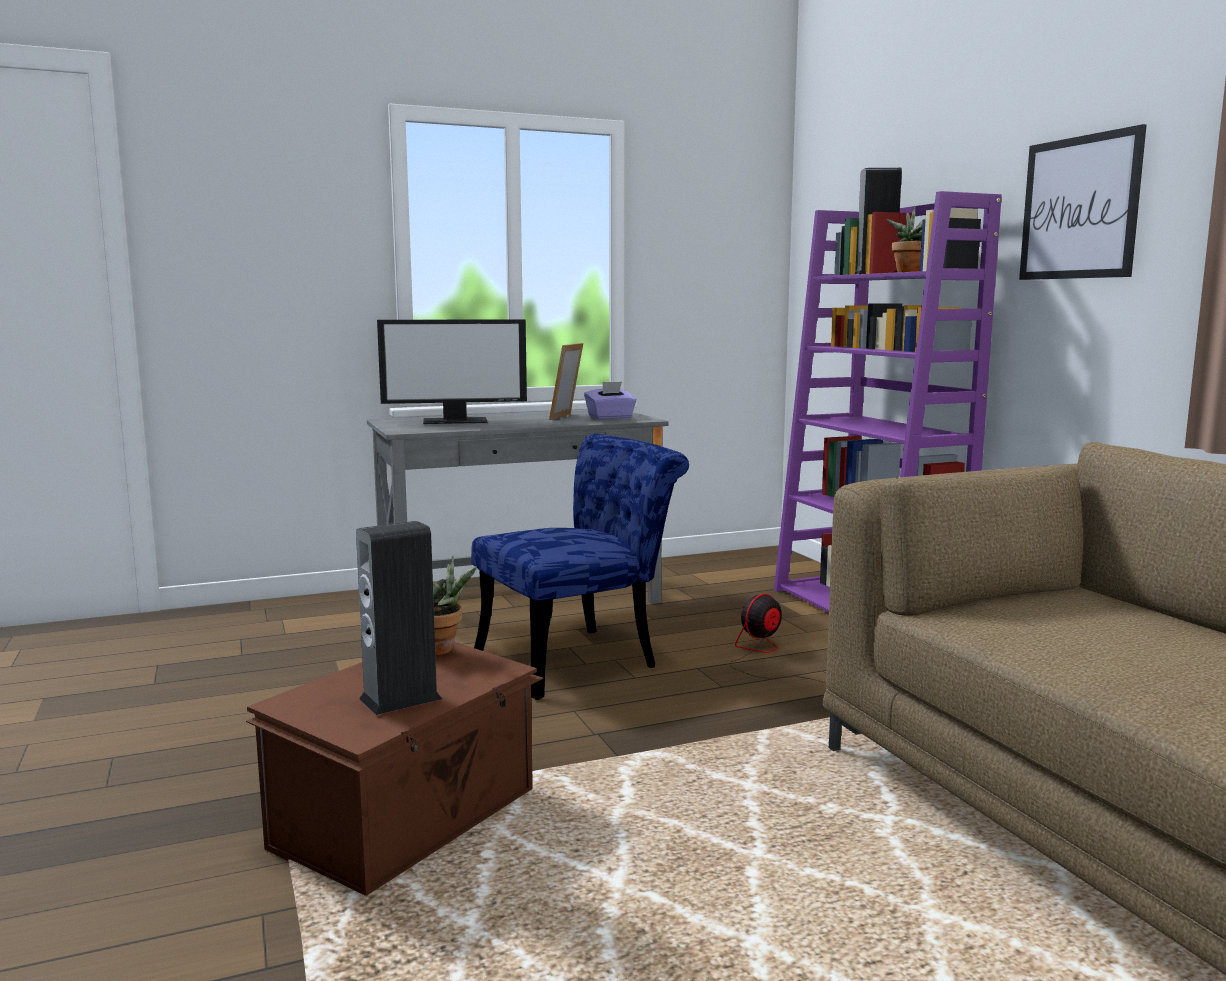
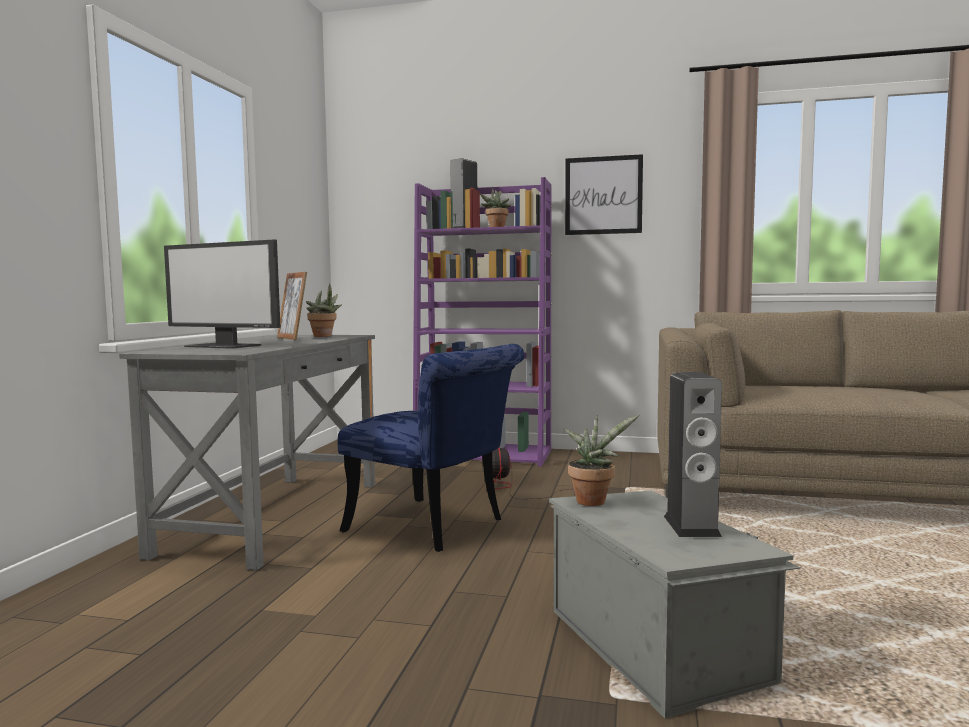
camera: 55 degrees left, 5 degrees down
(410, 819) = (657, 643): brown storage box -> grey storage box
(456, 421) = (224, 346): monitor -> monitor turned 90 degrees clockwise
(580, 659) = (436, 528): blue chair -> blue chair turned 120 degrees clockwise
(610, 417) = (324, 336): purple tissue box -> potted plant

